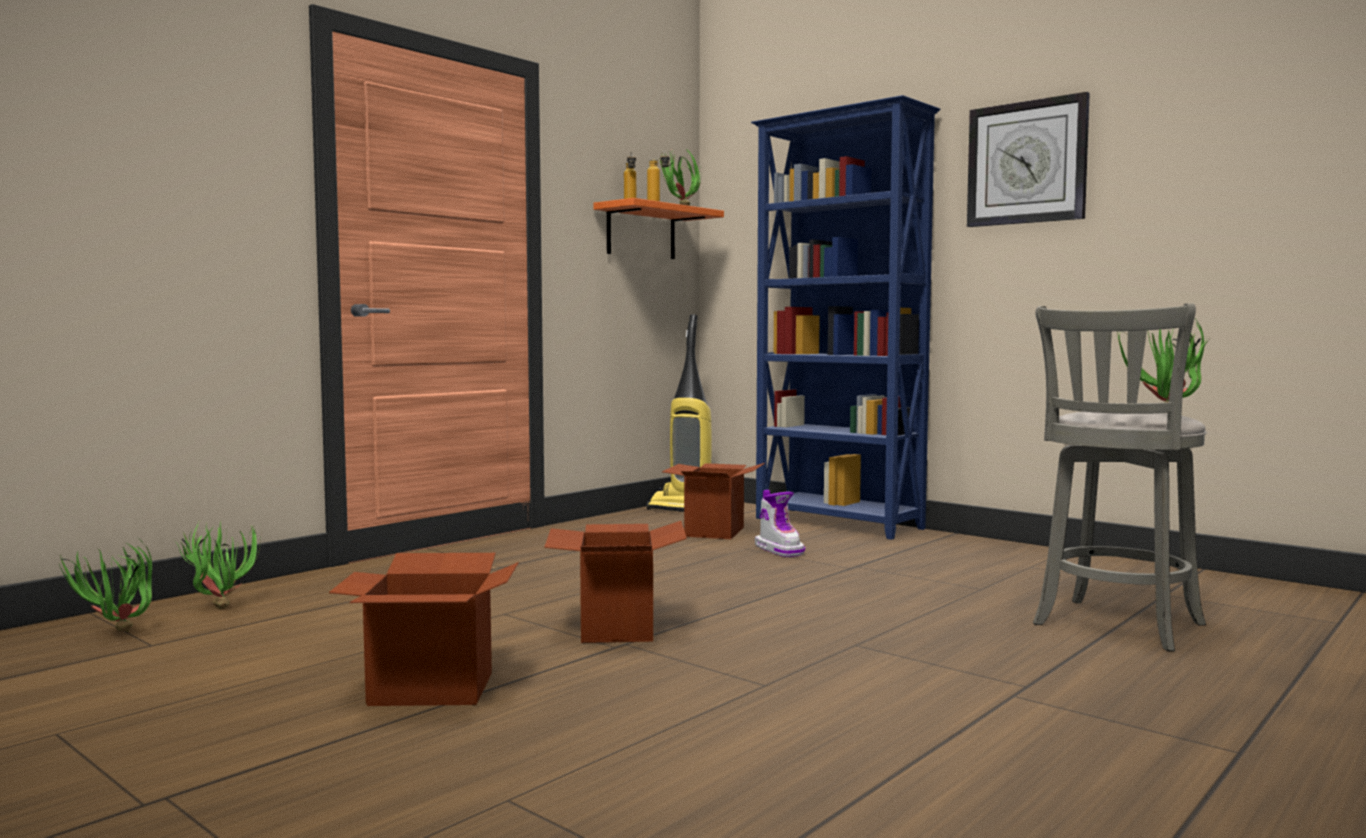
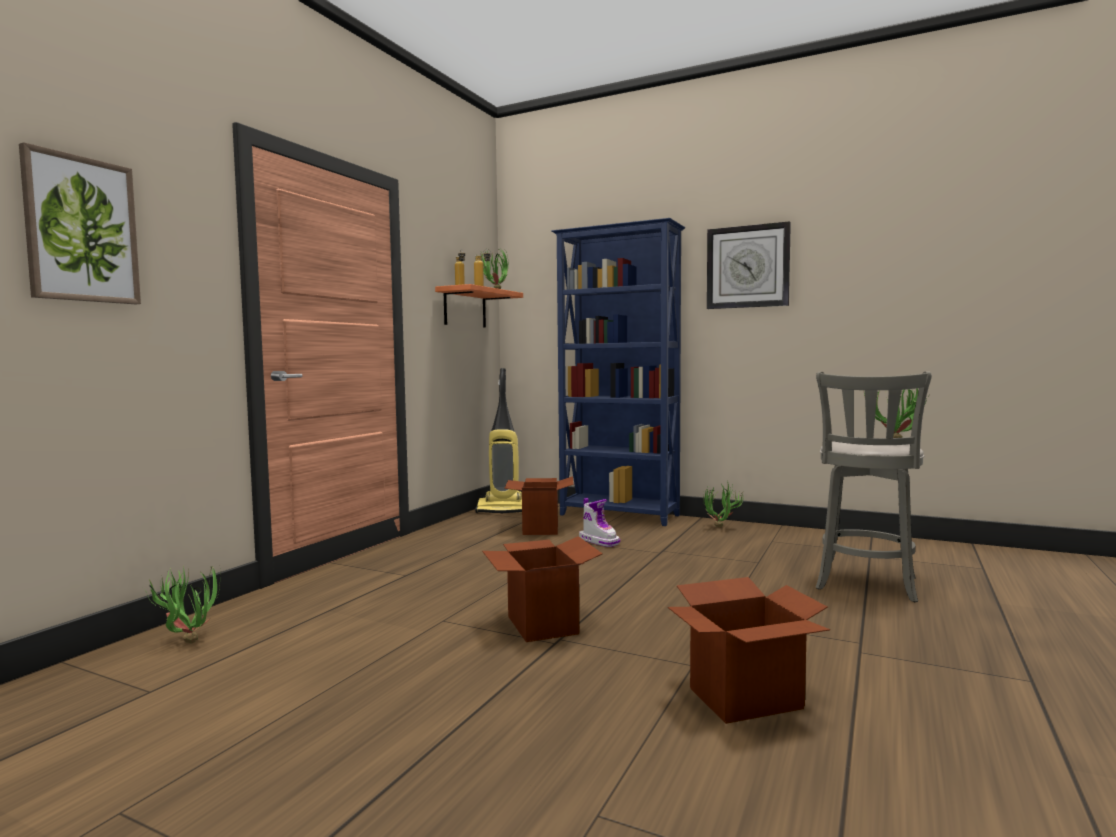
camera: 15 degrees left, 0 degrees up
(118, 635) = (108, 685): potted plant -> potted plant (721, 528)
(123, 137) = (81, 230): none -> picture
(430, 689) = (442, 706): cardboard box -> cardboard box (745, 699)

